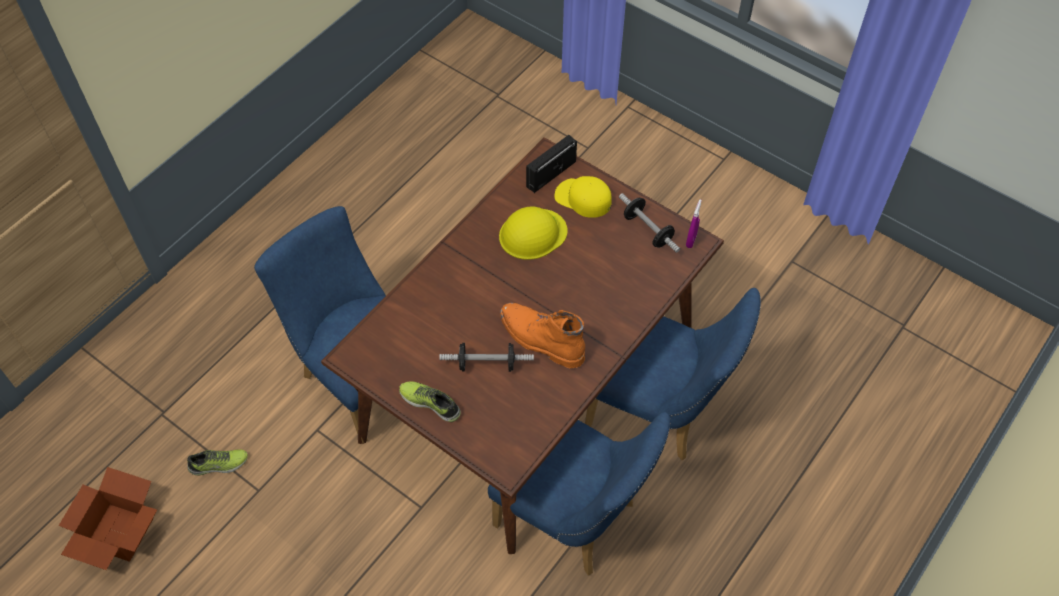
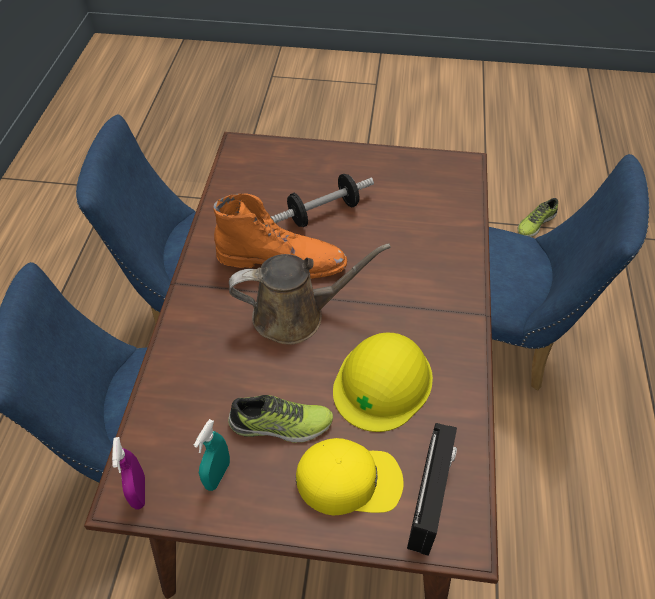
camera: 150 degrees right, 5 degrees down
(118, 533) = (551, 158): cardboard box -> none
(431, 402) = (351, 161): shoe -> shoe (281, 425)
(556, 295) = (295, 315): none -> brown watering can
(647, 230) = (217, 475): dumbbell -> turquoise spray bottle

